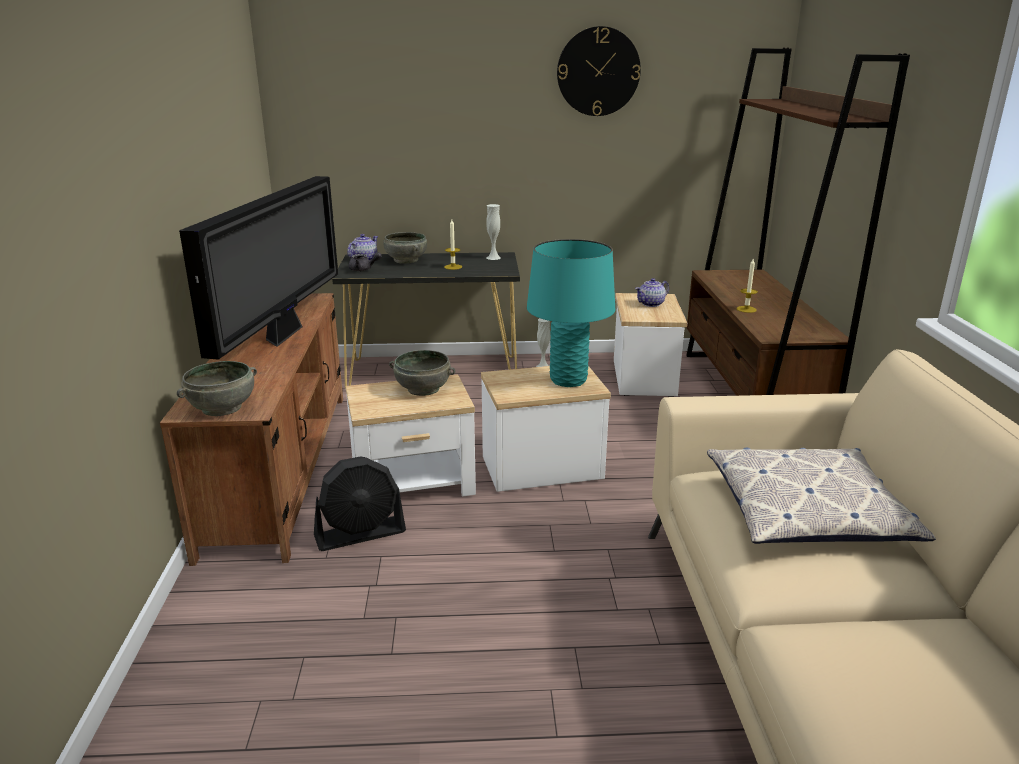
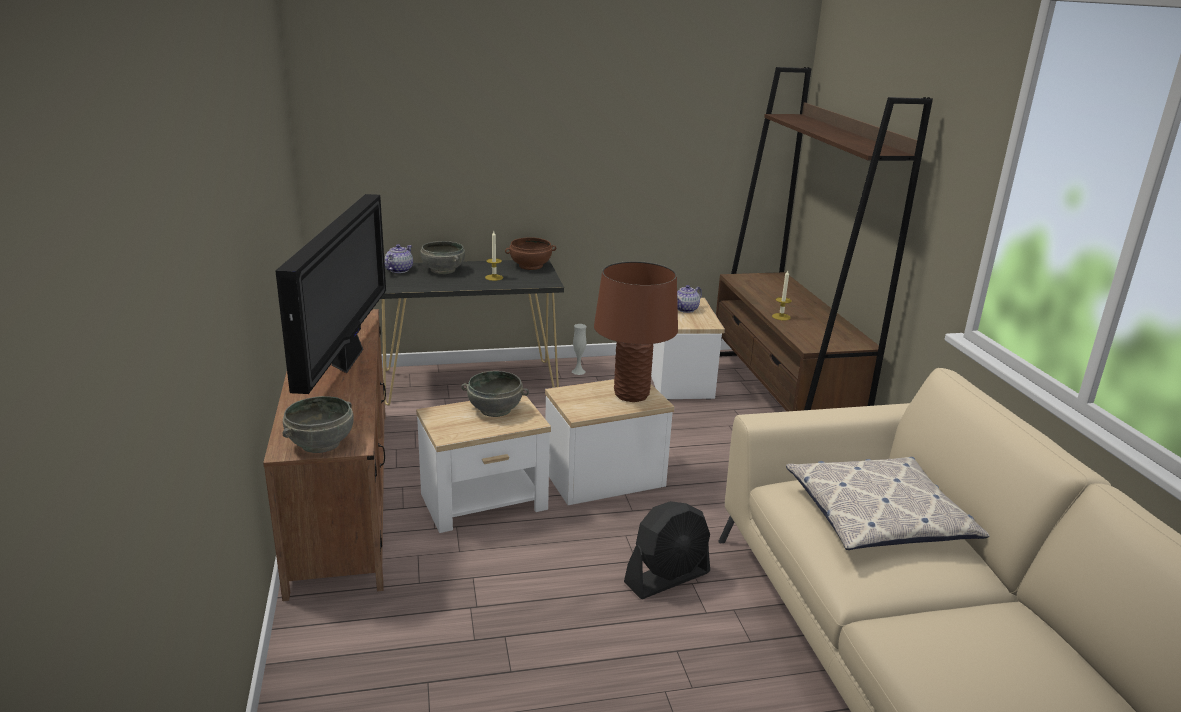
camera: 10 degrees left, 0 degrees up
(360, 534) = (446, 556): black fan -> black fan (667, 578)
(363, 269) = (403, 282): grey teapot -> none
(493, 257) = (530, 266): white vase -> brown bowl
(568, 380) = (631, 395): turquoise table lamp -> brown table lamp
(598, 72) = (632, 85): wall clock -> none

